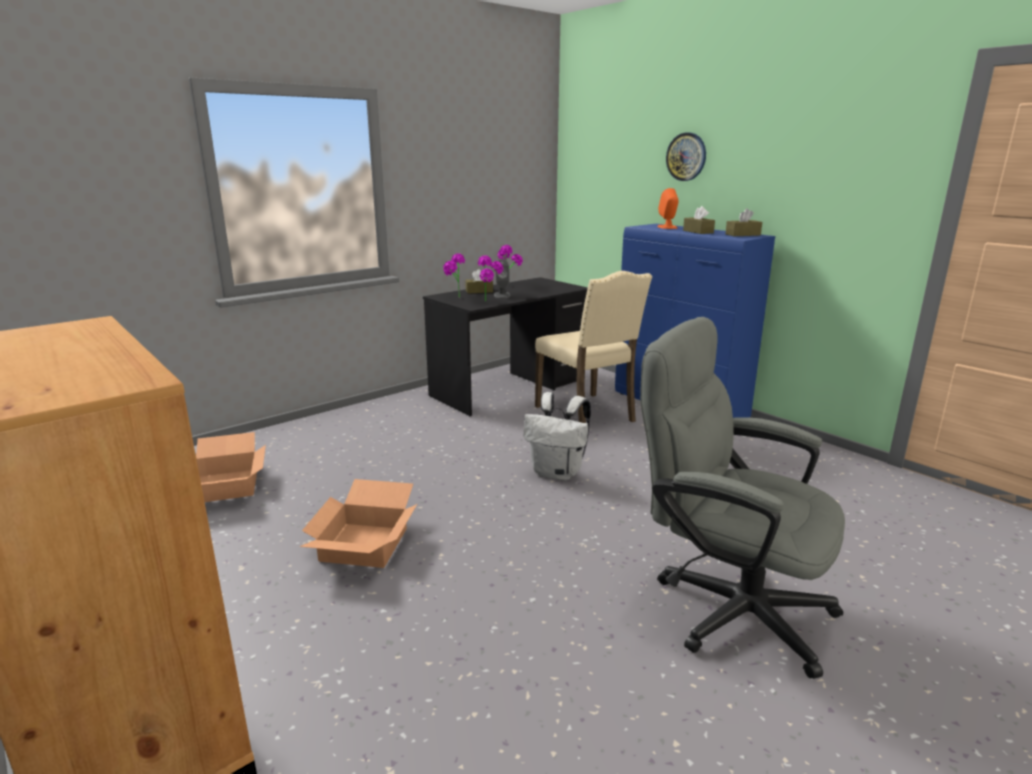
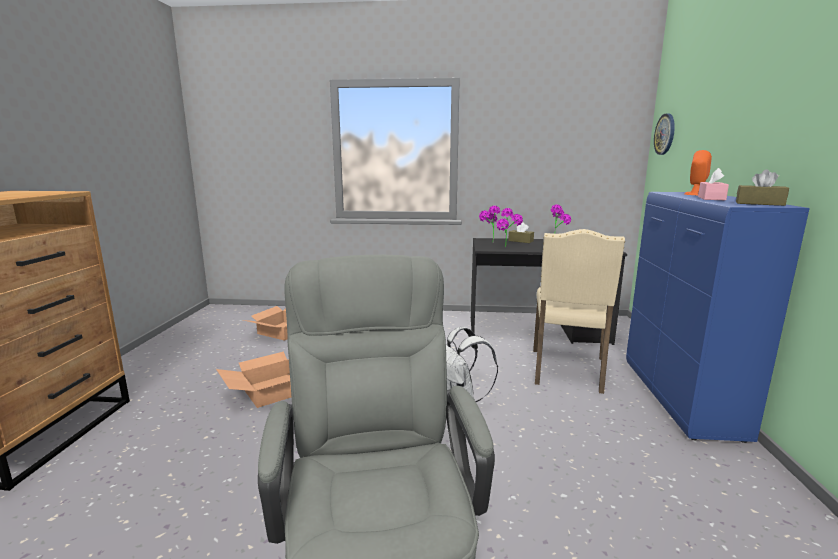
camera: 45 degrees right, 5 degrees down
(502, 295) = (530, 246): grey speaker -> none
(686, 157) = (739, 115): wall clock -> wall clock (665, 134)
(698, 232) = (711, 198): brown tissue box -> pink tissue box

